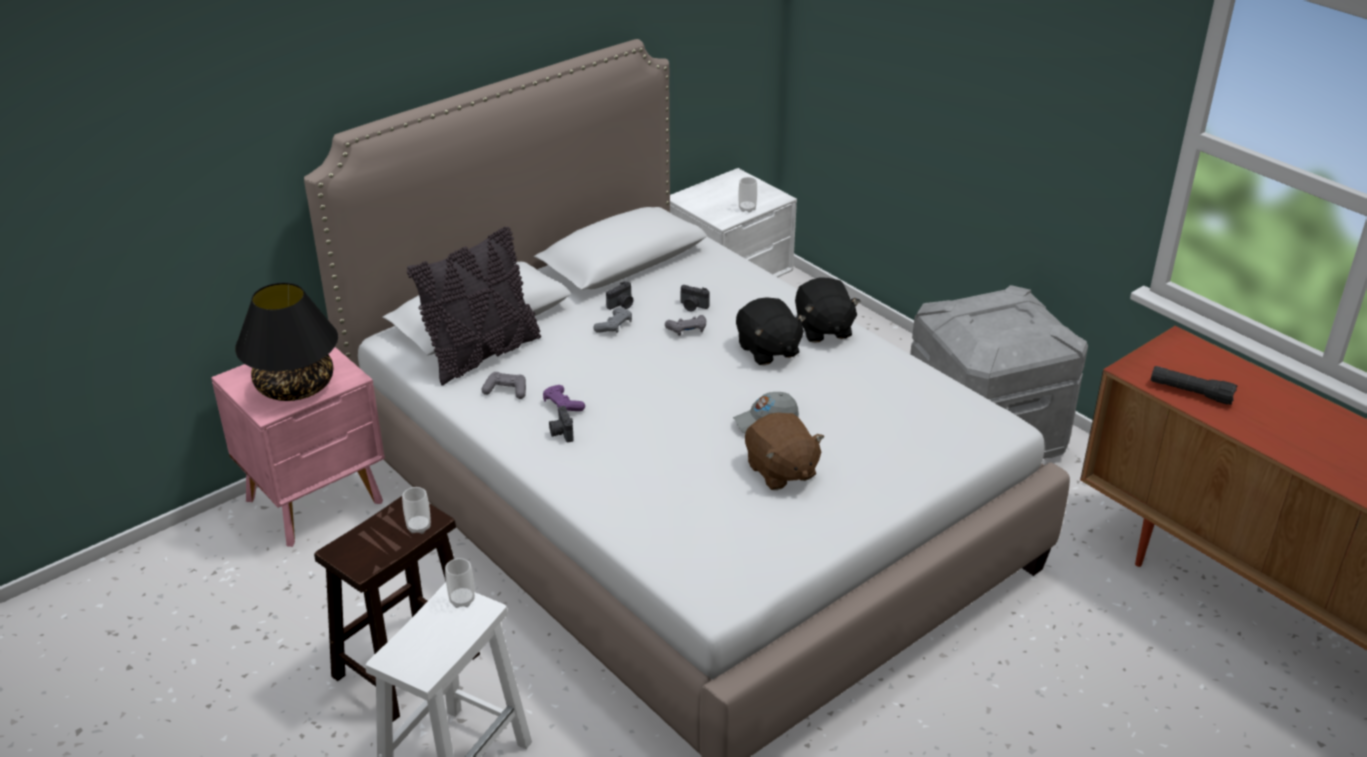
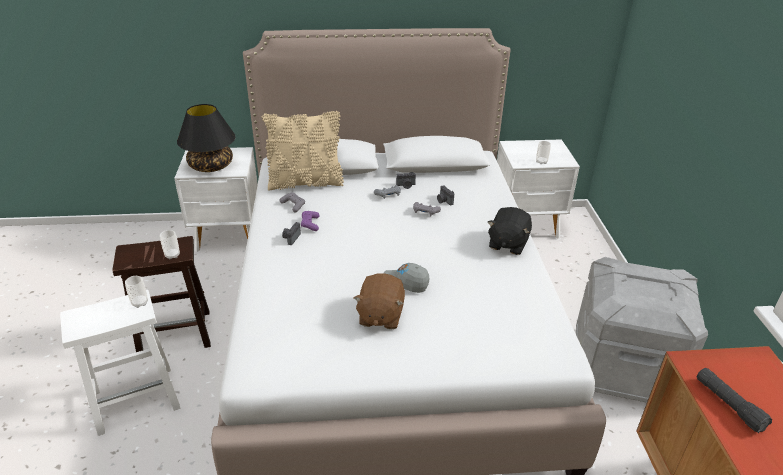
camera: 35 degrees right, 0 degrees up
(317, 501) = (229, 236): pink nightstand -> white nightstand
(481, 354) = (306, 183): black pillow -> beige pillow
(768, 350) = (458, 242): black plush toy -> none

